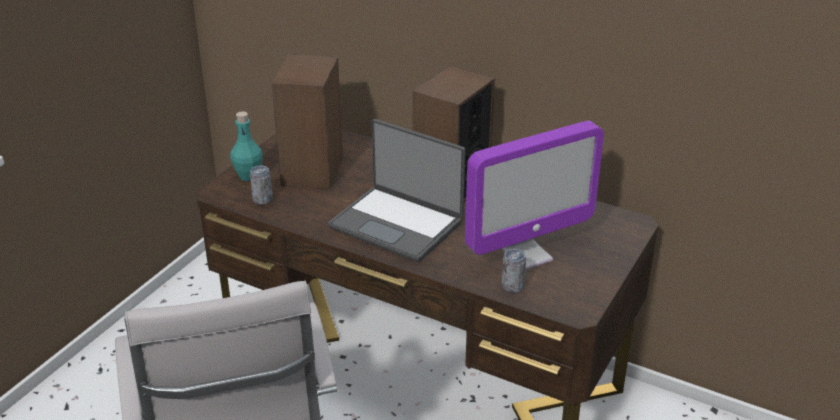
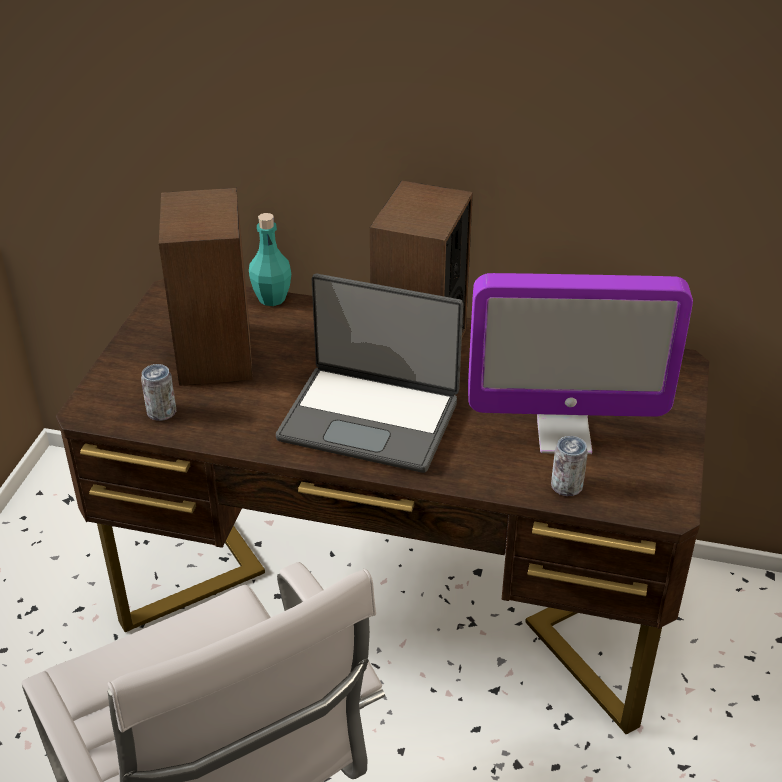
camera: 15 degrees left, 5 degrees up
(248, 176) = (125, 377): turquoise bottle -> turquoise bottle (272, 298)
(526, 255) = (563, 435): monitor -> monitor turned 45 degrees clockwise

